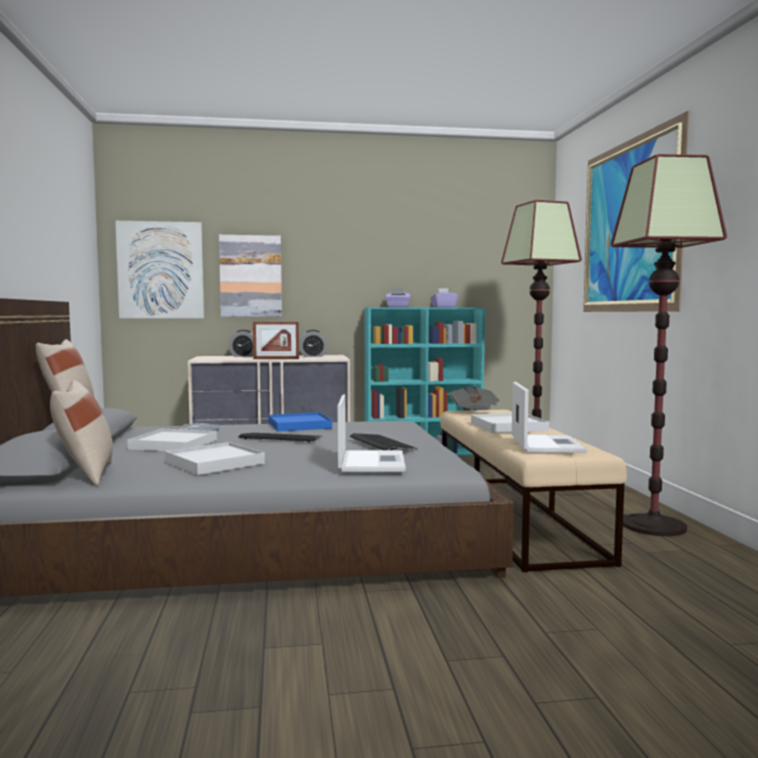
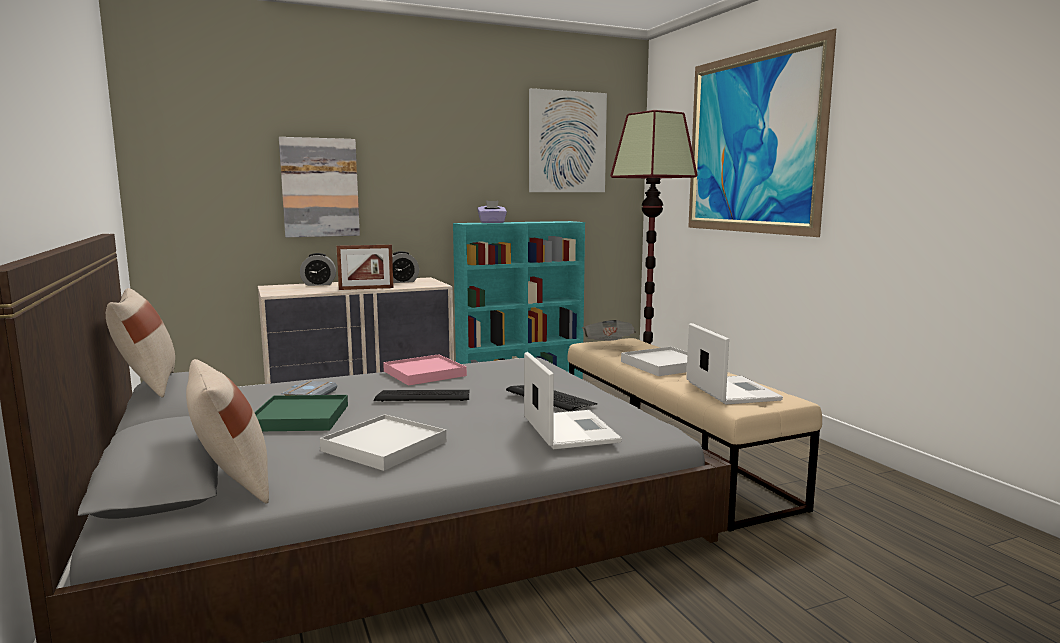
camera: 15 degrees left, 5 degrees up
(160, 270) = (204, 180): picture -> picture (567, 142)
(173, 444) = (300, 418): white tray -> green tray
(299, 425) = (424, 373): blue tray -> pink tray
(443, 307) = (540, 222): purple tissue box -> none
(652, 525) = (804, 456): floor lamp -> none

